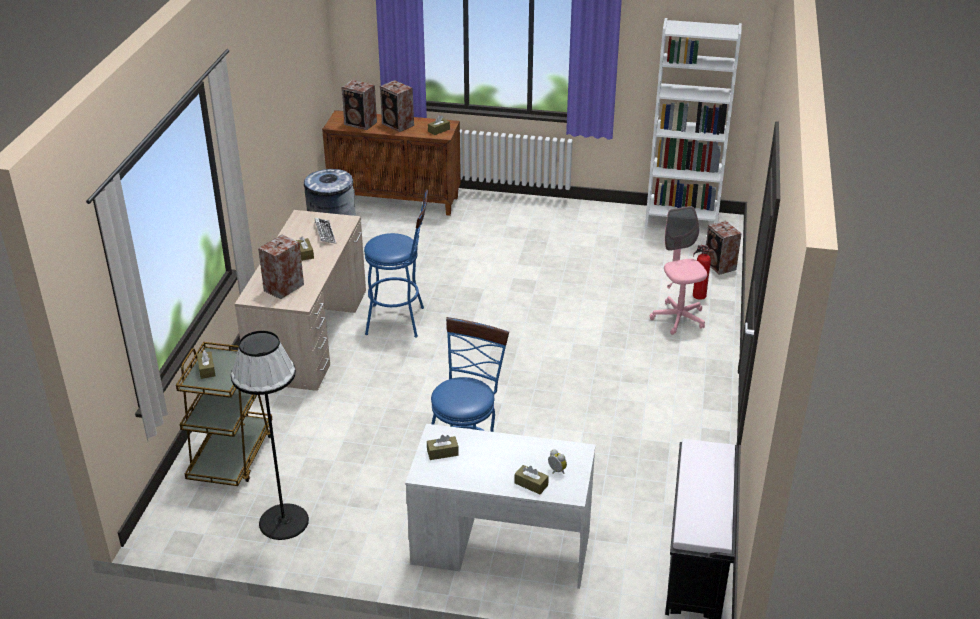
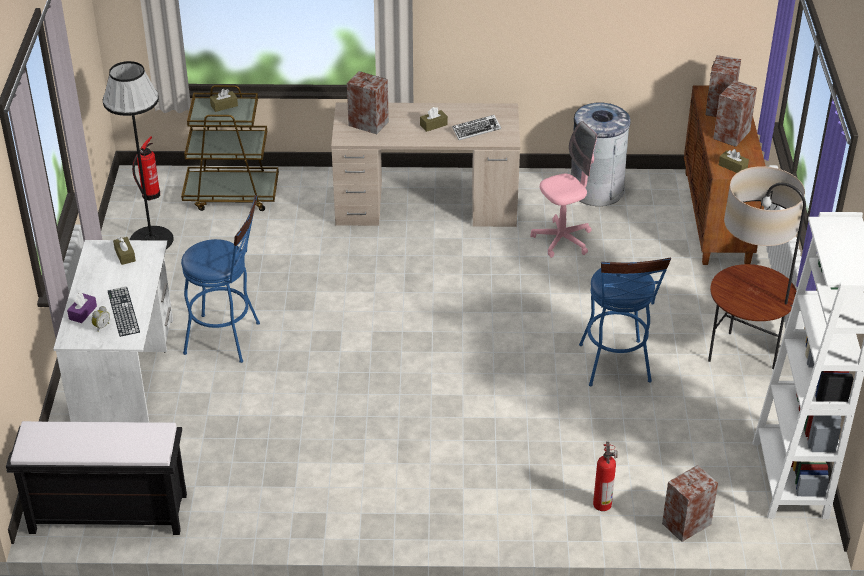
camera: 80 degrees right, 5 degrees up
(200, 520) = (149, 196): none -> fire extinguisher
(401, 321) = (467, 260): blue stool -> blue stool (616, 368)
(531, 484) = (83, 312): brown tissue box -> purple tissue box
(535, 455) = (123, 311): none -> keyboard
(556, 217) = (742, 356): none -> floor lamp
(678, 318) = (541, 485): pink office chair -> pink office chair (562, 240)

